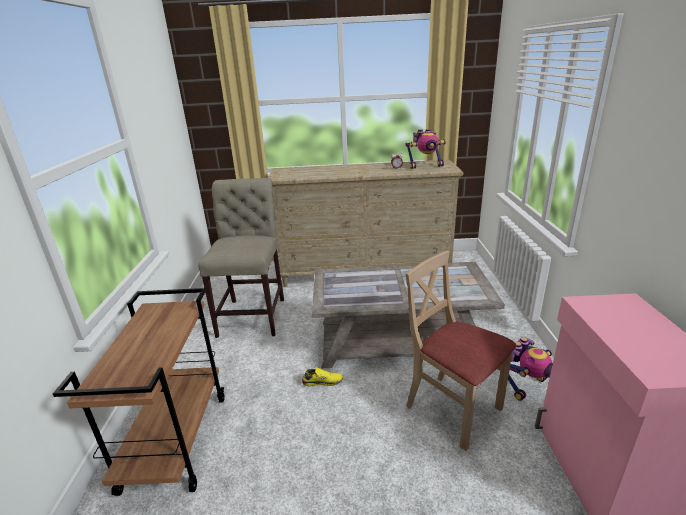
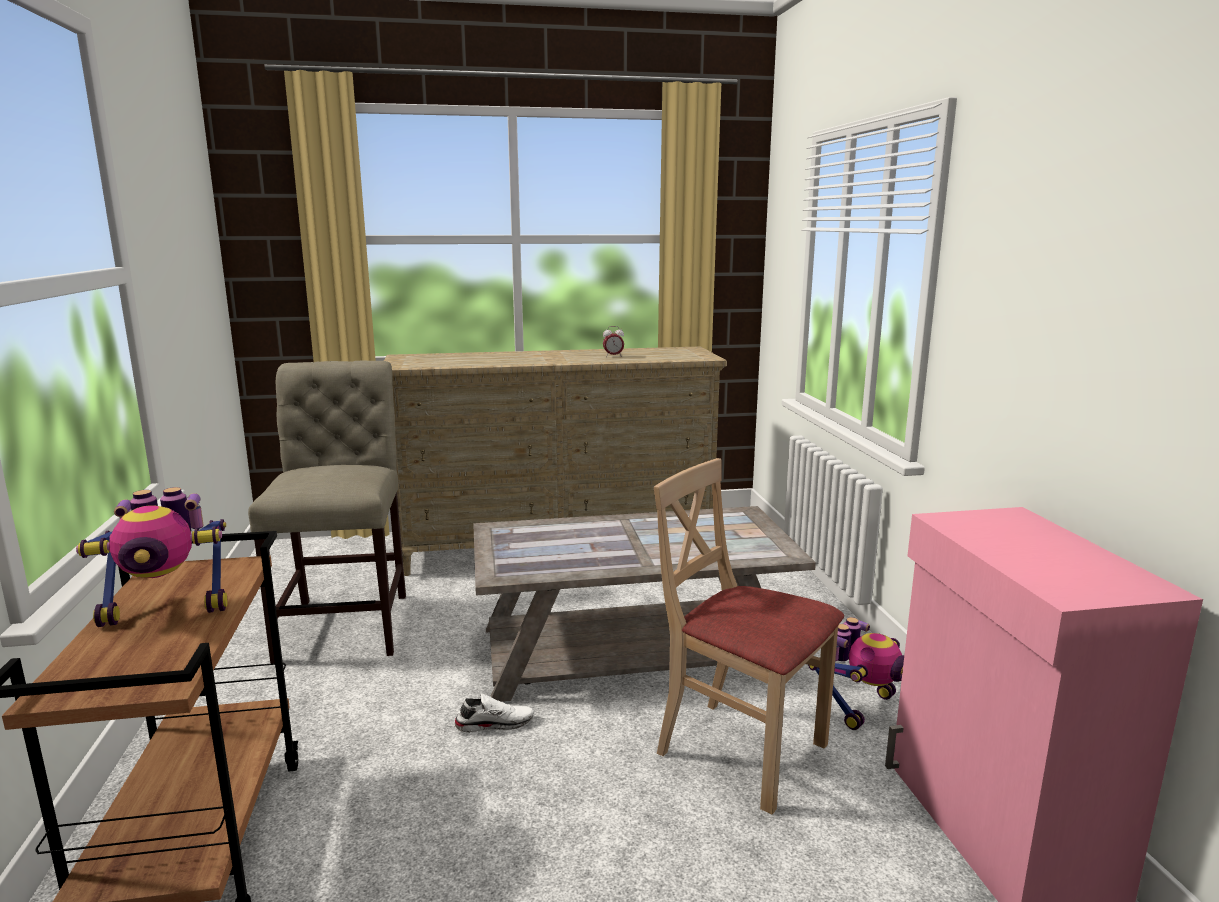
camera: 10 degrees left, 10 degrees down
(322, 381) = (494, 723): yellow shoe -> white shoe
(425, 166) = (661, 353): toy robot -> toy robot (168, 610)

